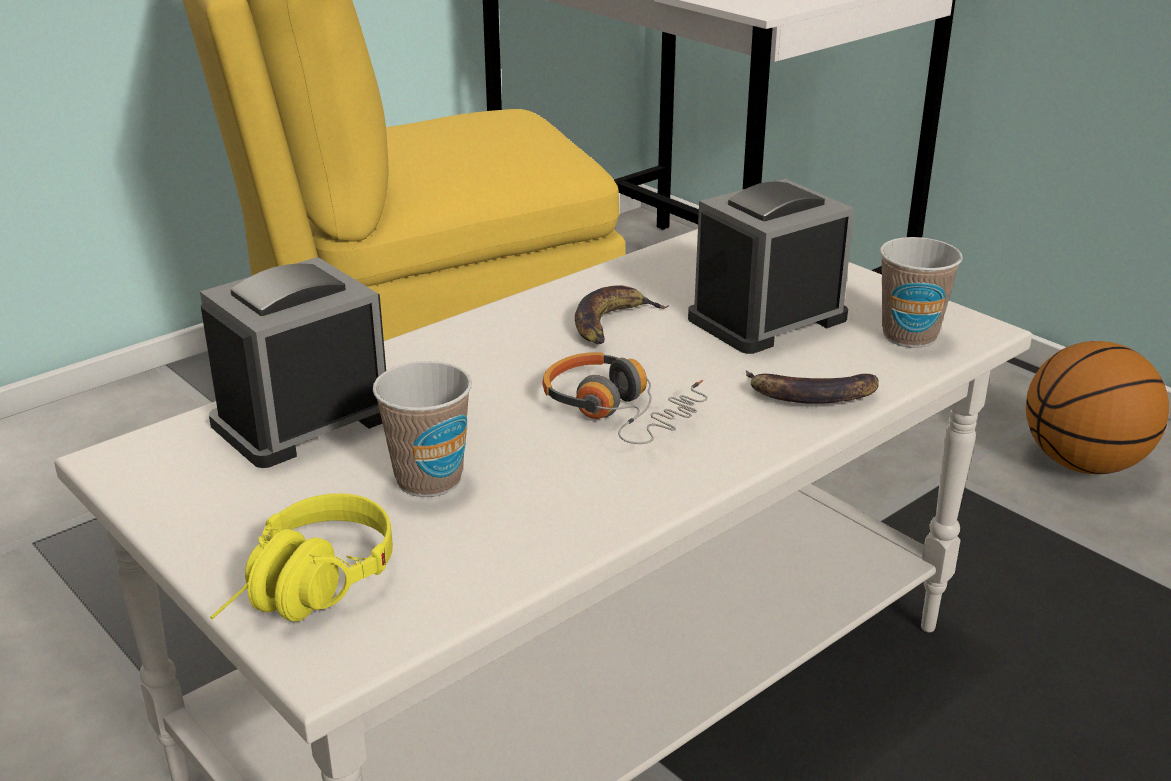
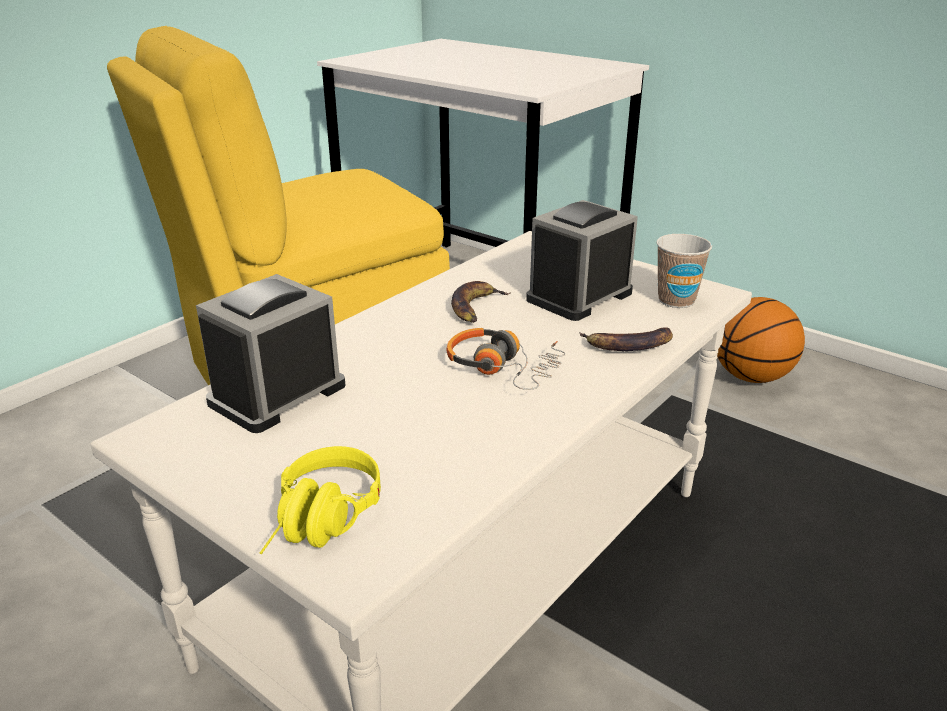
camera: 10 degrees left, 0 degrees up
(429, 480) = (384, 429): cup -> none

